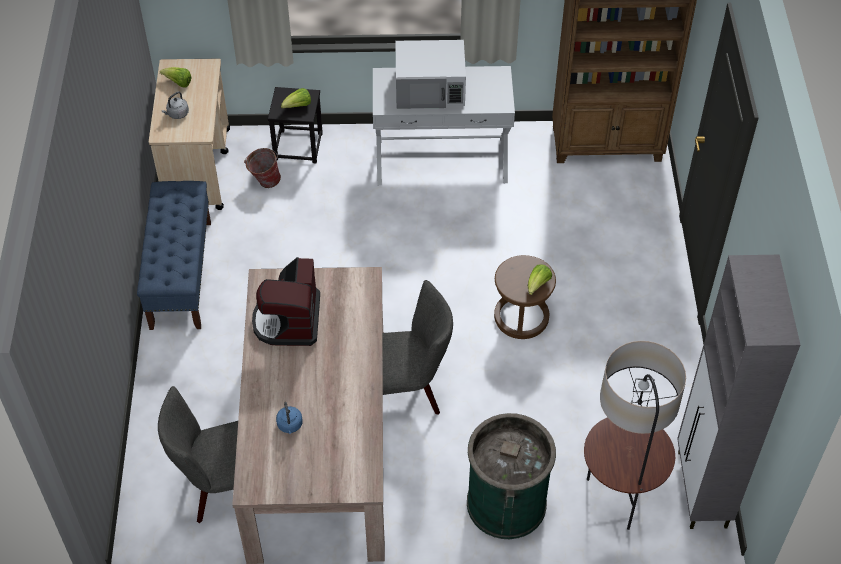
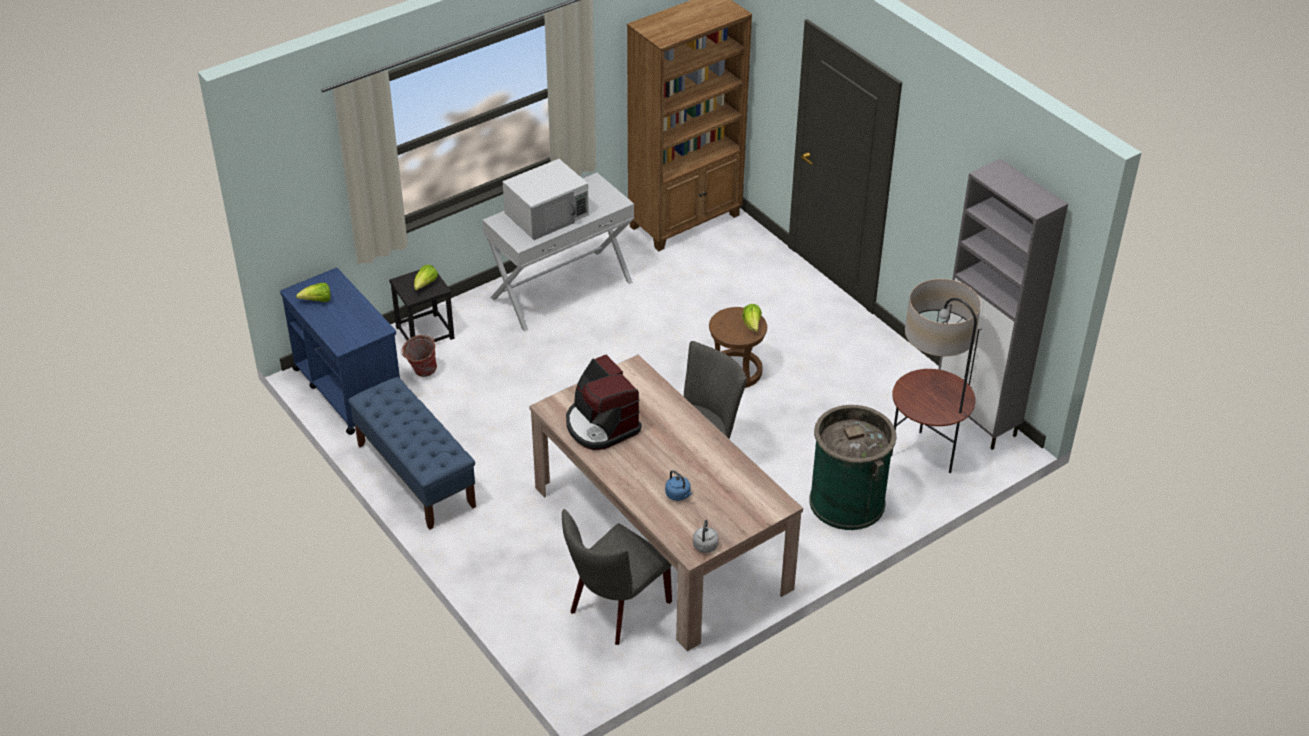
camera: 35 degrees left, 10 degrees down
(177, 114) = (342, 324): grey kettle -> grey kettle (705, 547)
(197, 168) = (348, 389): beige cart -> blue cart

